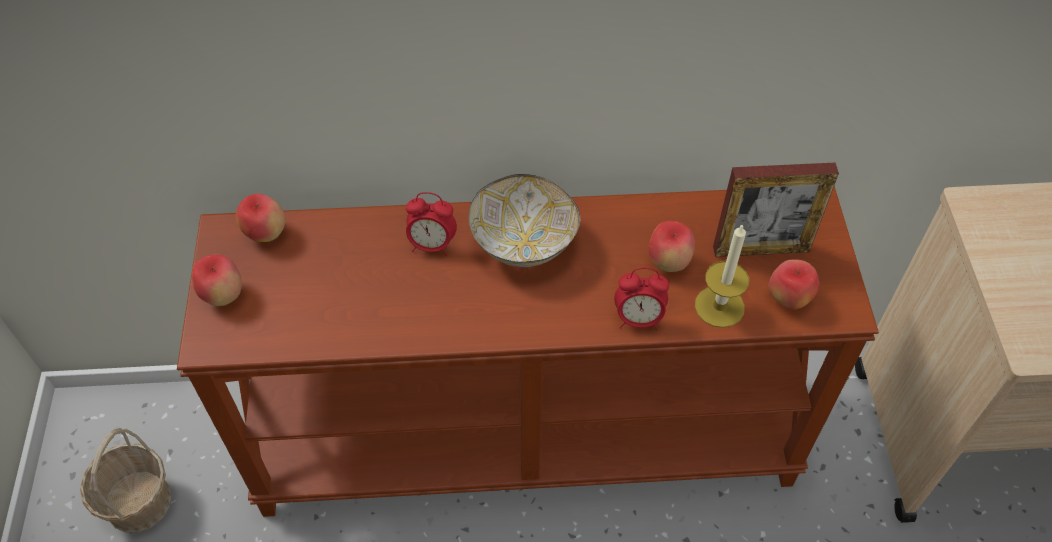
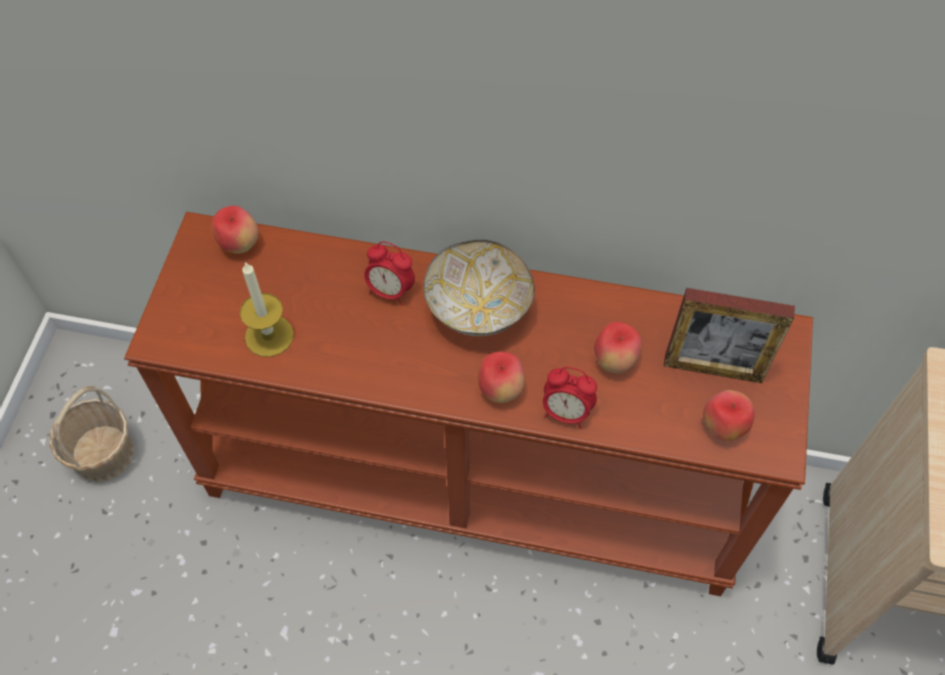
camera: 15 degrees right, 5 degrees up
(223, 295) = (184, 297): apple -> apple (500, 389)
(719, 306) = (650, 418): candle -> candle (269, 336)

